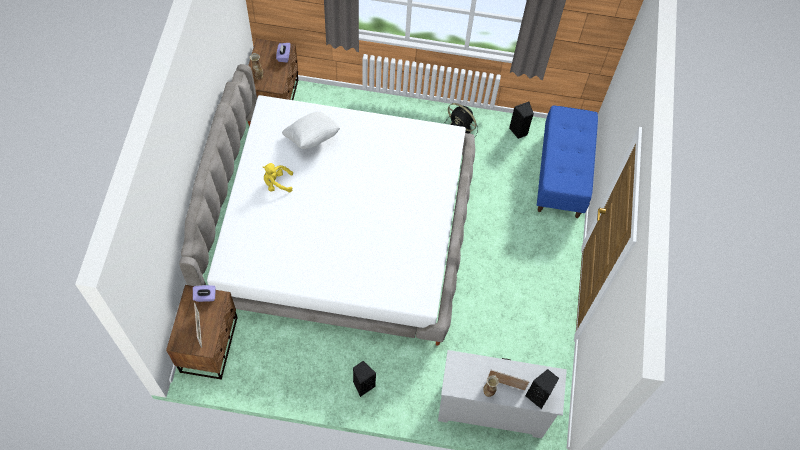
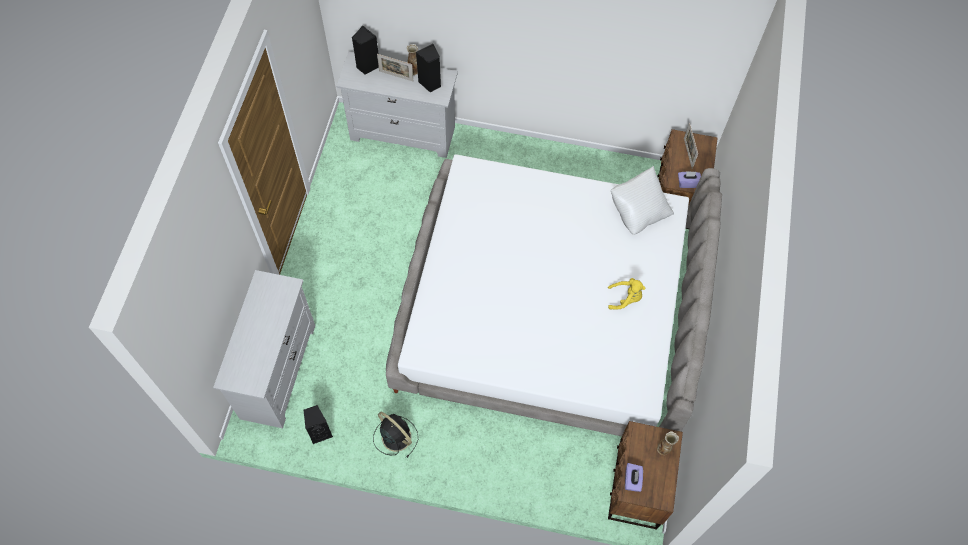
camera: 175 degrees left, 0 degrees up
(312, 139) = (588, 352): white pillow -> white pillow (638, 211)
(363, 385) = (524, 158): black speaker -> black speaker (430, 83)
(562, 174) = (278, 370): blue bench -> white dresser

